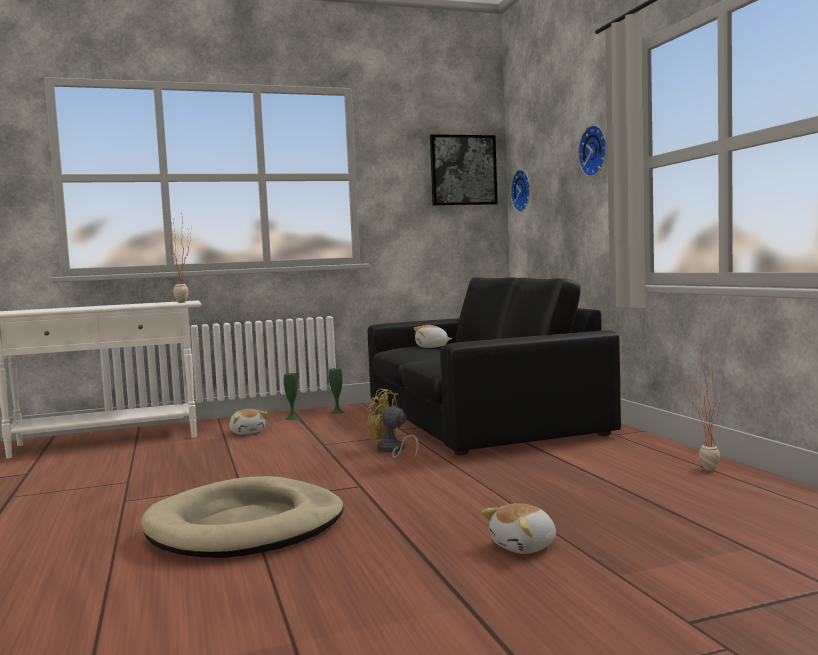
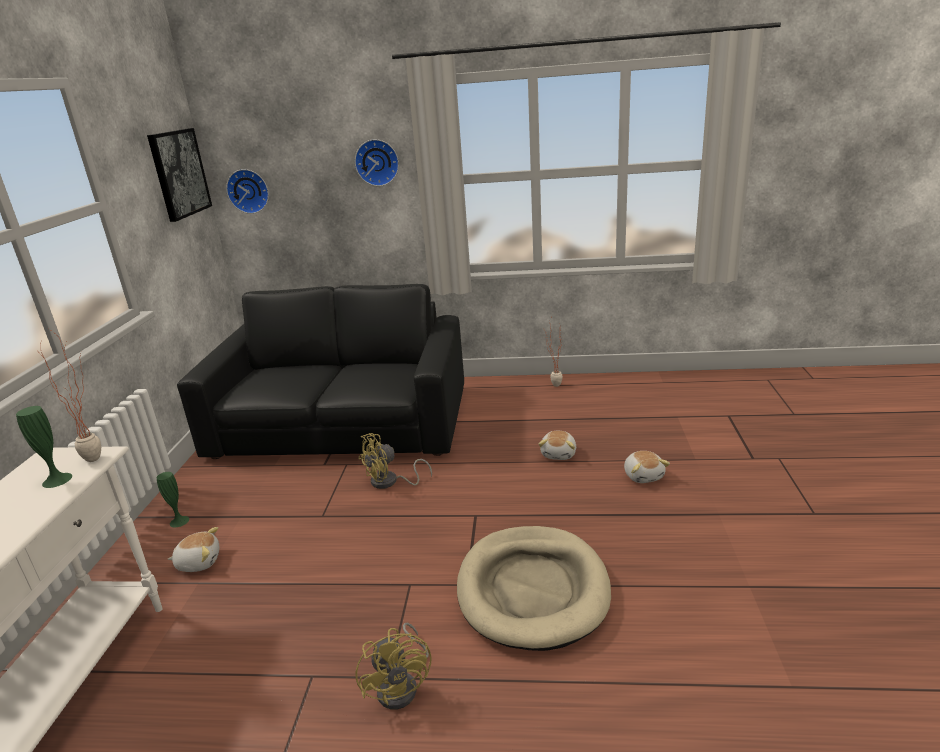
camera: 65 degrees left, 20 degrees up
(115, 506) = (402, 685): none -> yellow fan
(337, 412) = (199, 488): green vase -> green vase (57, 480)
(431, 347) = (272, 377): plush toy -> plush toy (559, 454)

